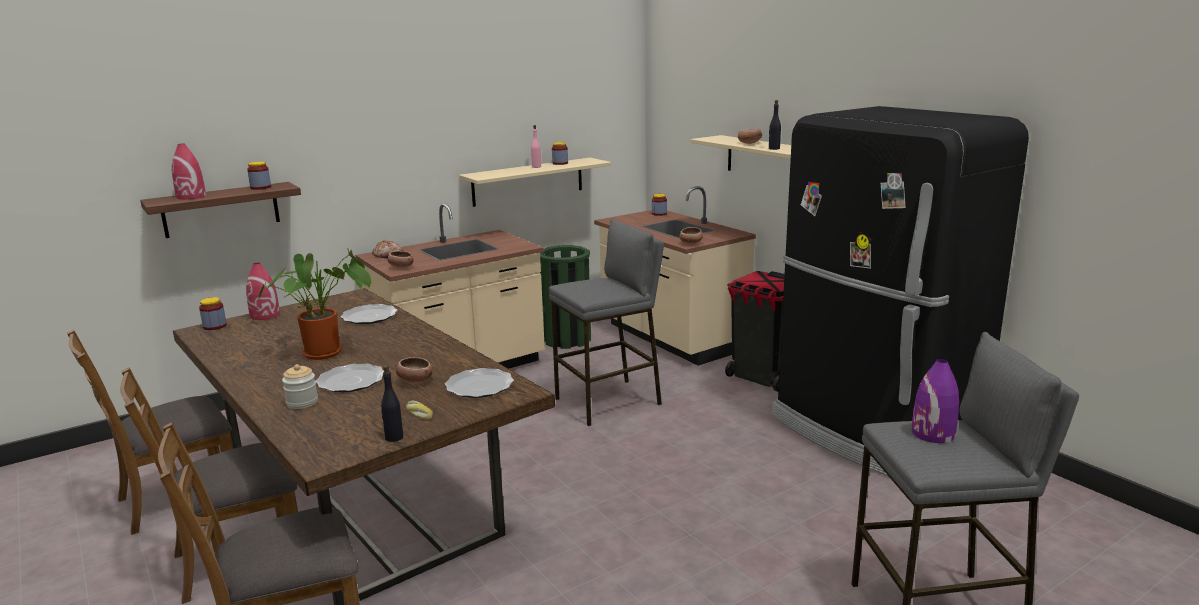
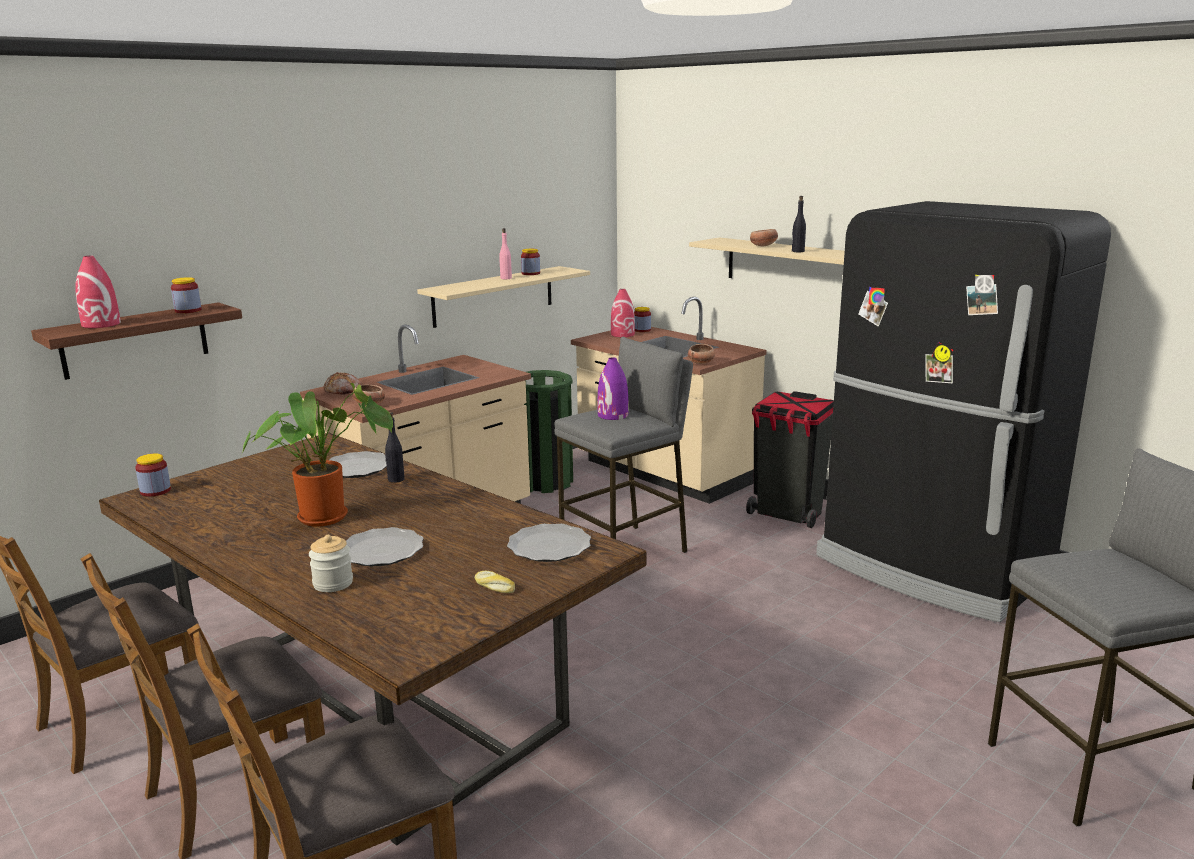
camera: 10 degrees left, 0 degrees up
(265, 315) = (217, 473): red vase -> red vase (623, 334)
(394, 437) = (480, 619): black bottle -> black bottle (396, 479)
(415, 381) = (464, 546): bowl -> none
(933, 433) = (1097, 566): purple vase -> purple vase (613, 415)

